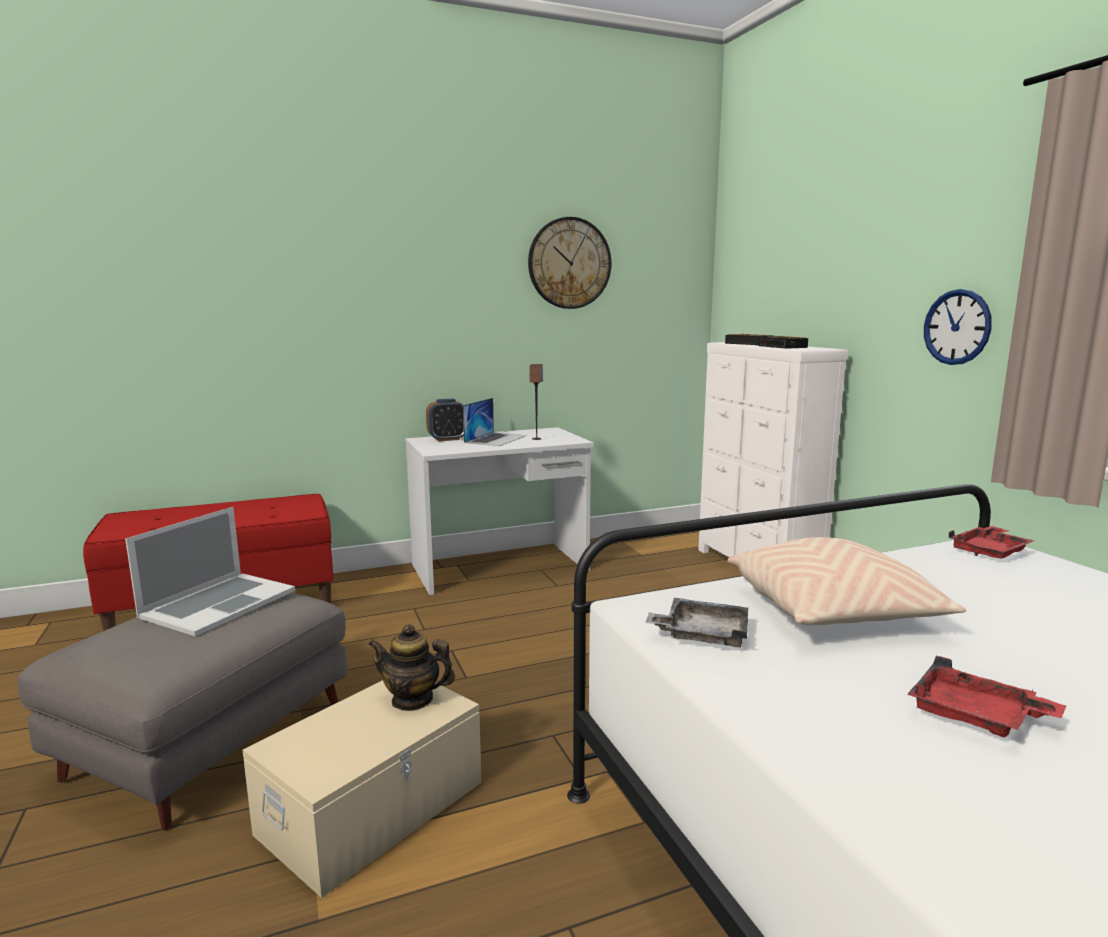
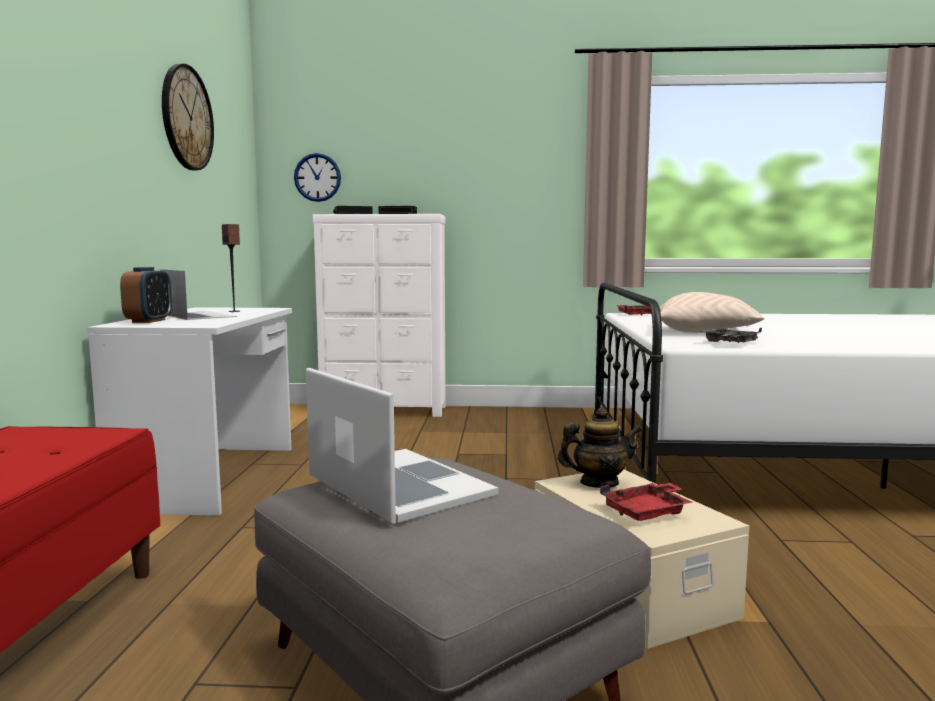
camera: 65 degrees left, 5 degrees down
(412, 700) = (599, 483): teapot -> teapot turned 135 degrees counterclockwise
(957, 327) = (532, 196): wall clock -> wall clock (317, 177)
(976, 716) = (826, 335): red tray -> red tray (647, 512)

